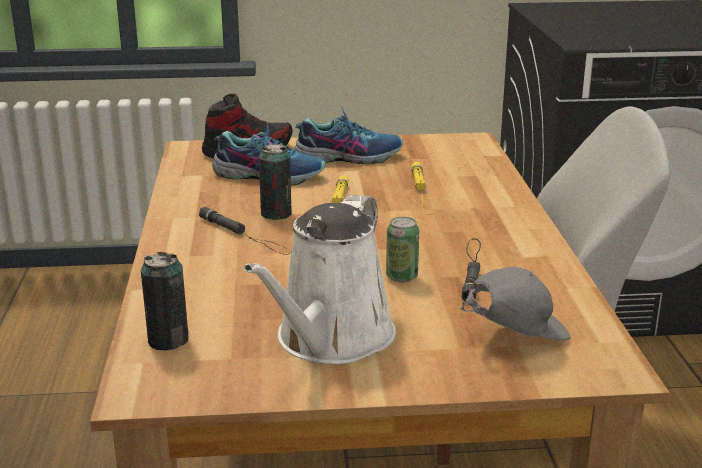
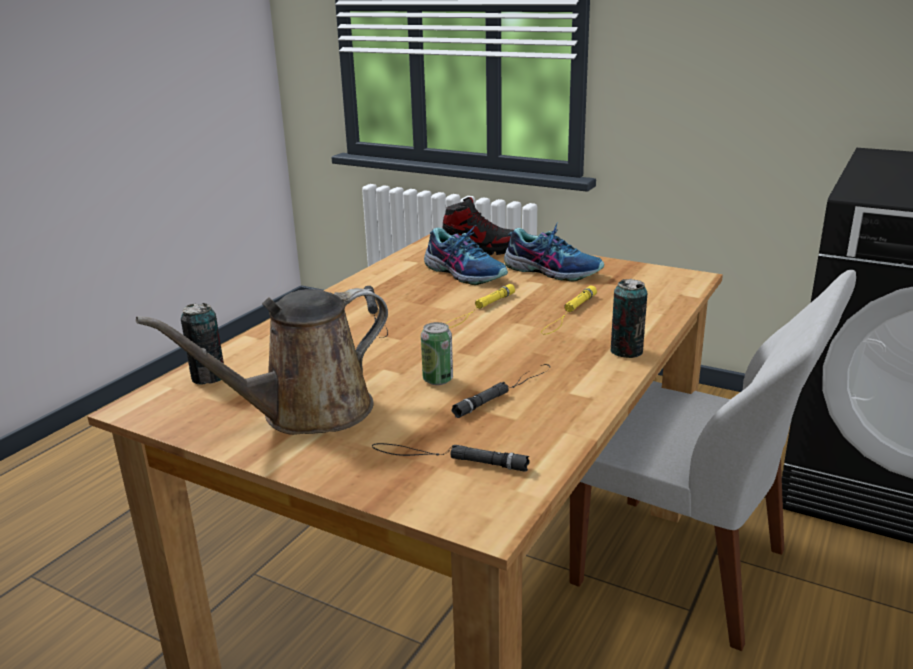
camera: 35 degrees right, 0 degrees up
(276, 214) = (422, 304): can -> can (626, 351)
(330, 340) = (307, 413): white watering can -> brown watering can
(513, 336) = (447, 458): grey cap -> black flashlight

